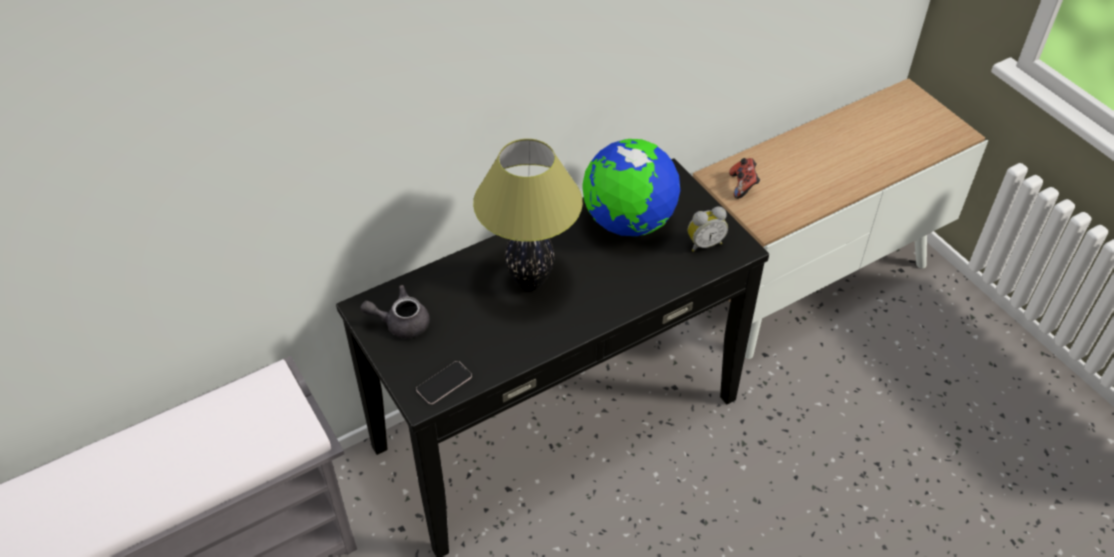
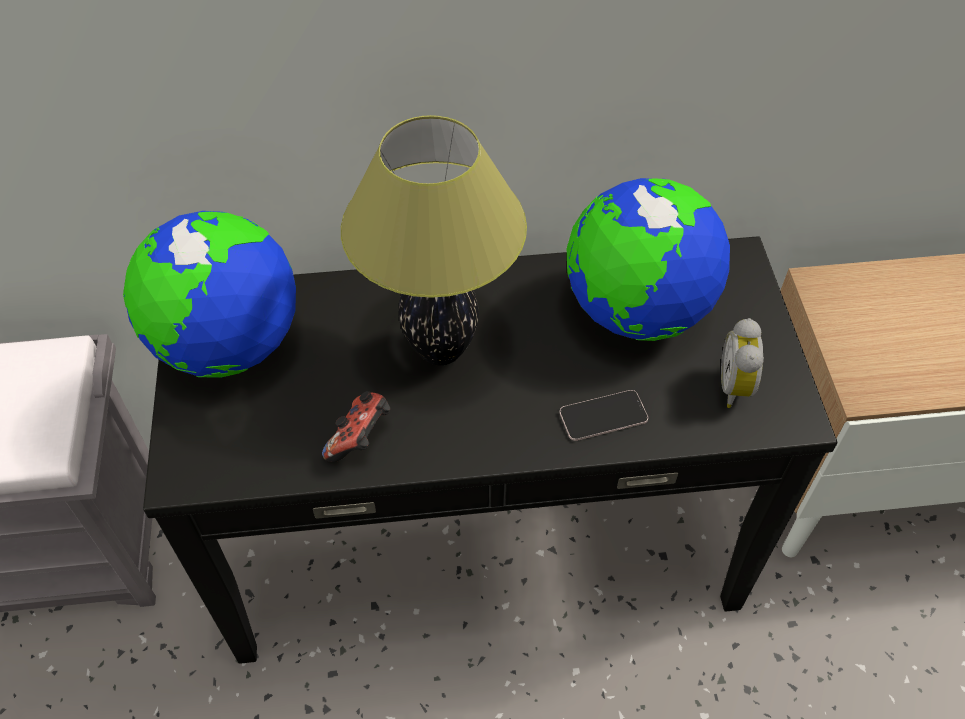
camera: 25 degrees right, 5 degrees up
(401, 323) = (228, 345): grey teapot -> globe
(444, 383) = (227, 460): phone -> phone (603, 416)
(704, 243) = (737, 387): alarm clock -> alarm clock turned 90 degrees clockwise
(743, 186) = (857, 314): game controller -> game controller (360, 438)

